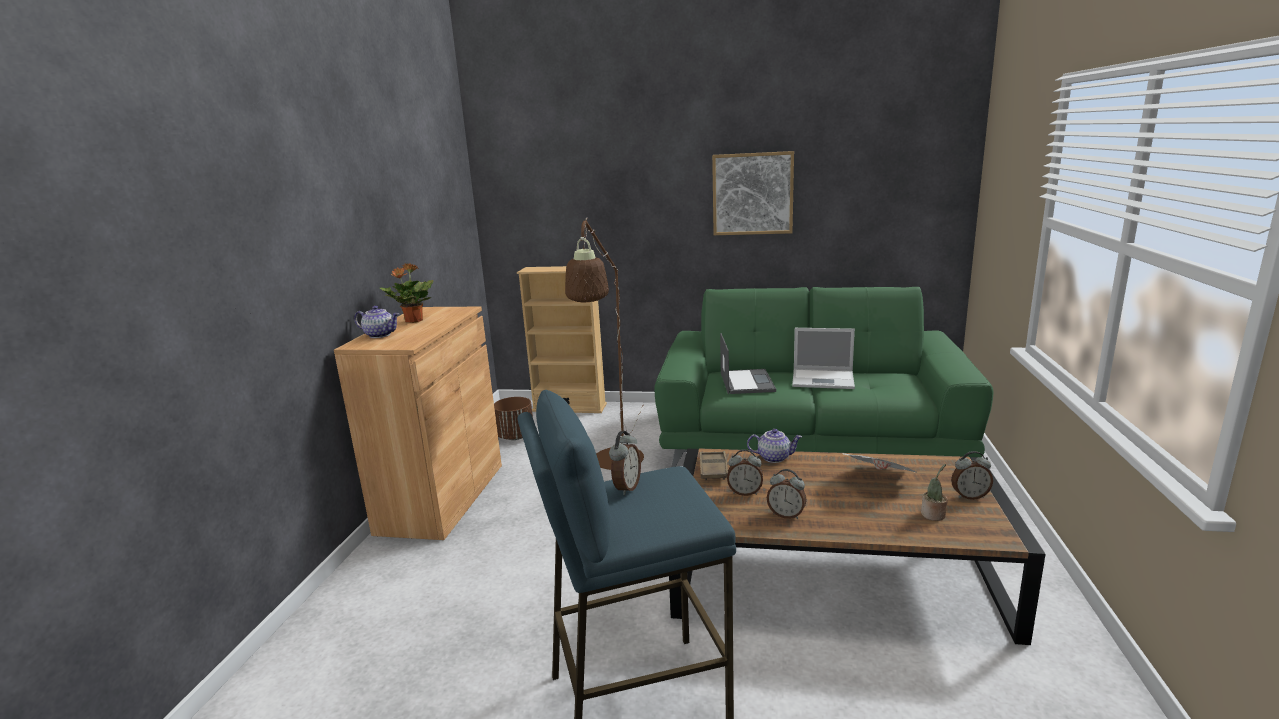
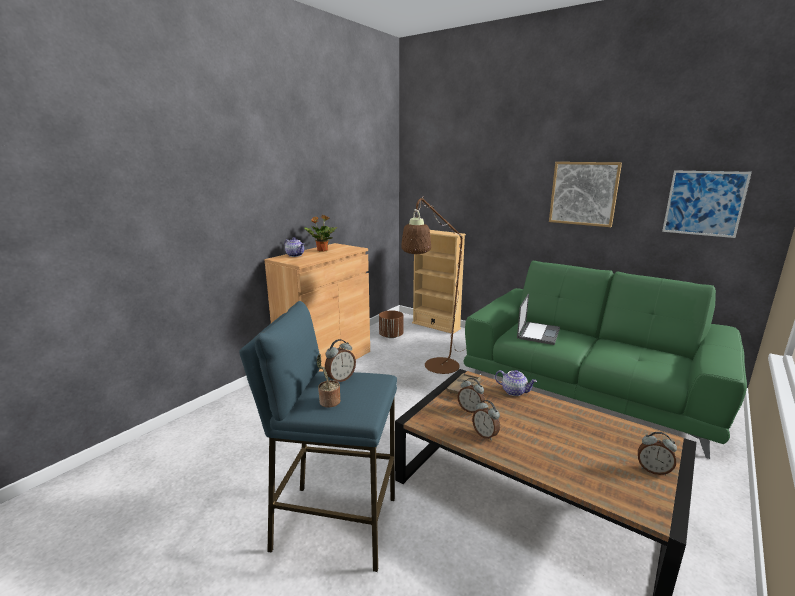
camera: 25 degrees right, 0 degrees up
(824, 379) = (601, 344): laptop -> none
(880, 480) = (583, 433): newspaper -> none
(889, 193) = (704, 203): none -> picture
(933, 515) = (605, 475): potted plant -> potted plant (328, 402)

